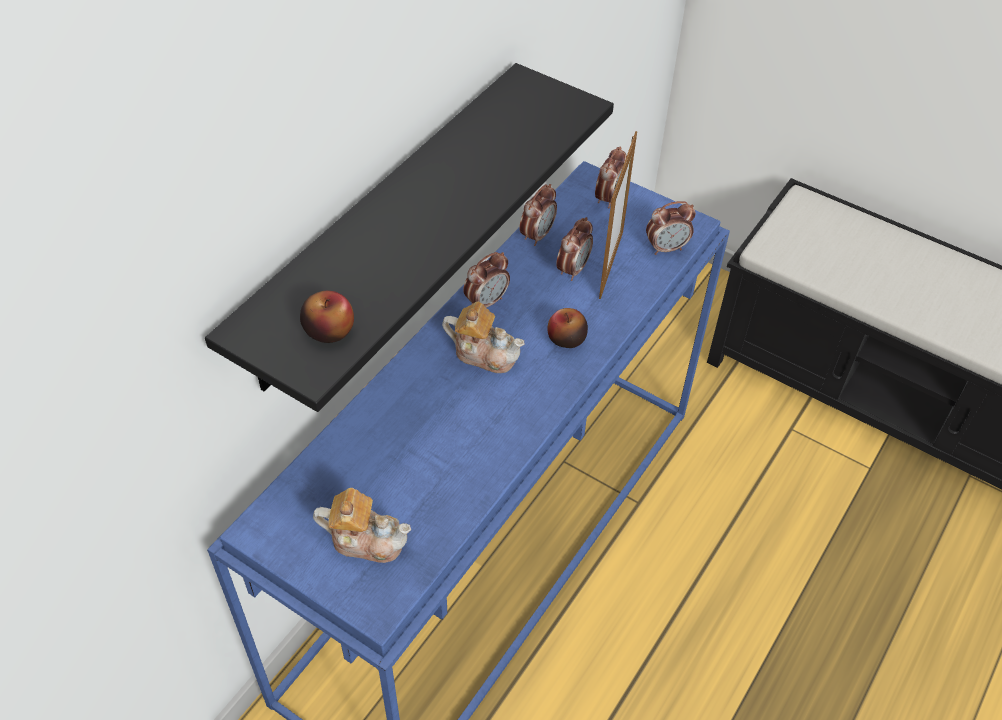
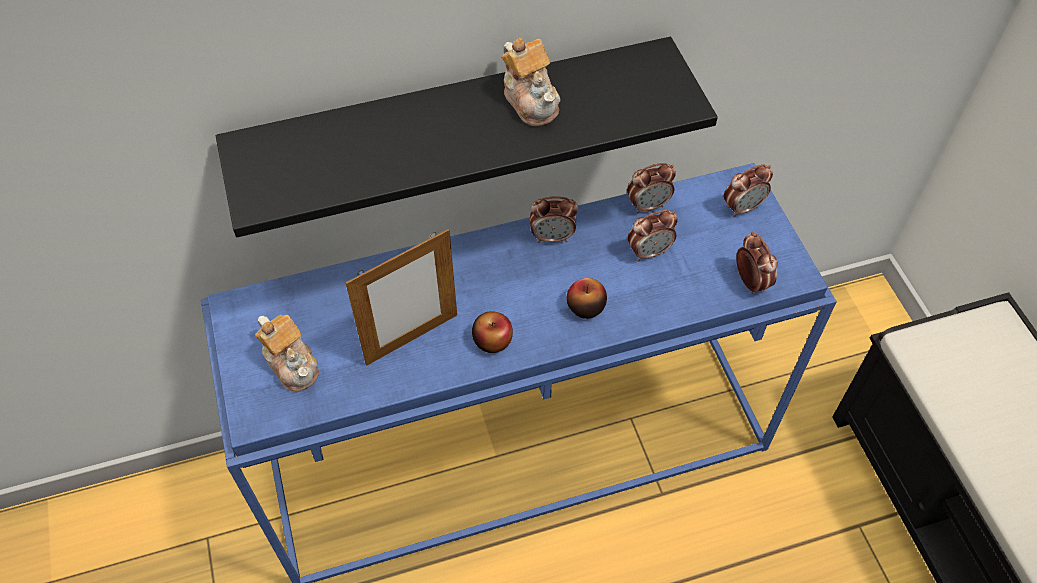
camera: 40 degrees right, 5 degrees up
(329, 330) = (296, 179): apple -> apple (492, 340)
(484, 353) = (510, 278): teapot -> teapot (531, 100)
(611, 264) = (686, 267): picture frame -> picture frame (412, 339)
(666, 248) = (750, 282): alarm clock -> alarm clock turned 135 degrees counterclockwise

